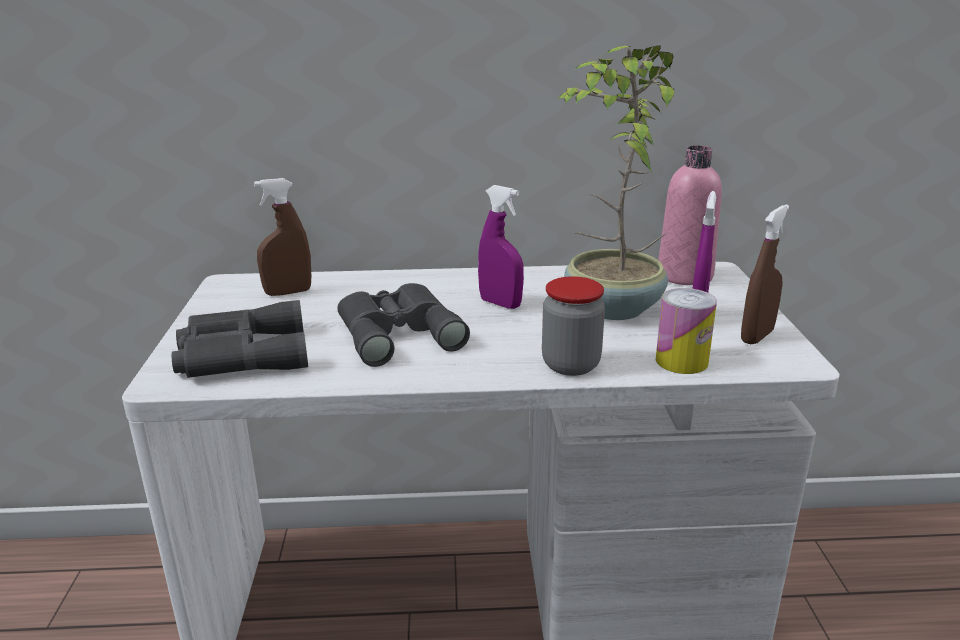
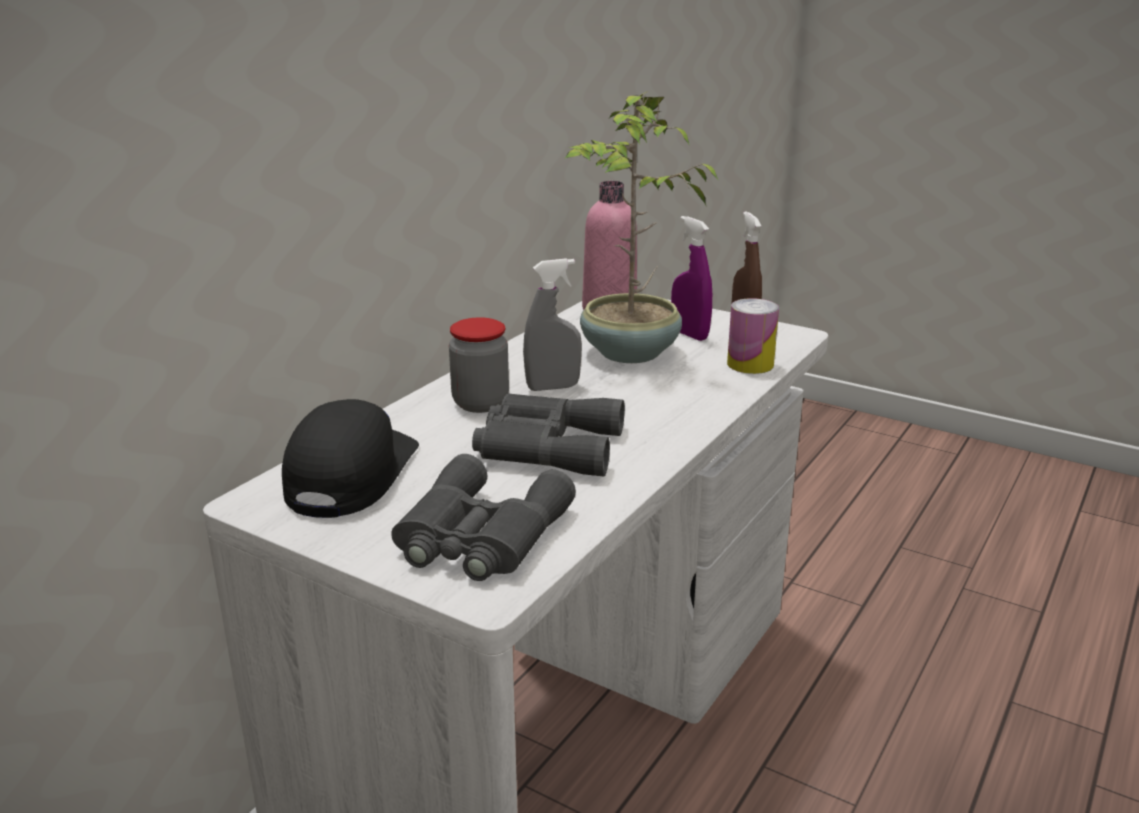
camera: 55 degrees left, 0 degrees up
(288, 292) = (351, 473): brown spray bottle -> black cap
(500, 304) = (553, 387): purple spray bottle -> grey spray bottle
(571, 365) = (707, 400): jar -> jar (480, 403)

